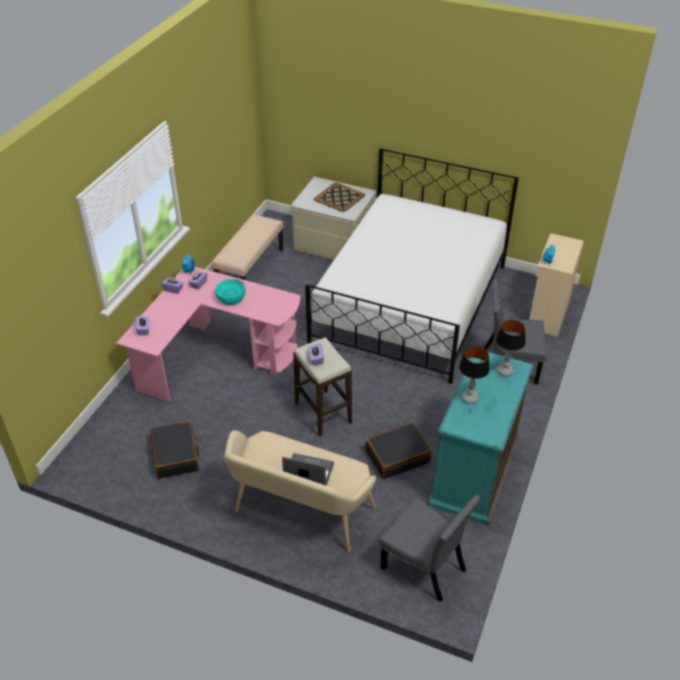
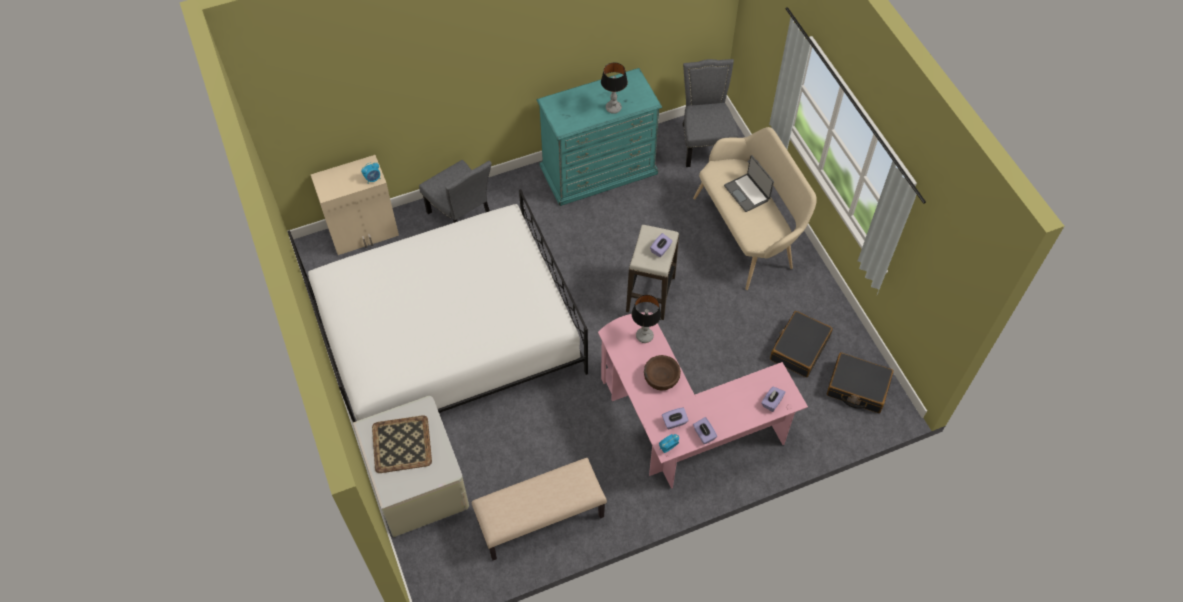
camera: 135 degrees left, 15 degrees up
(231, 298) = (661, 378): turquoise bowl -> brown bowl
(397, 456) = (636, 218): black suitcase -> black suitcase (857, 387)
(505, 371) = (563, 107): table lamp -> table lamp (645, 336)

